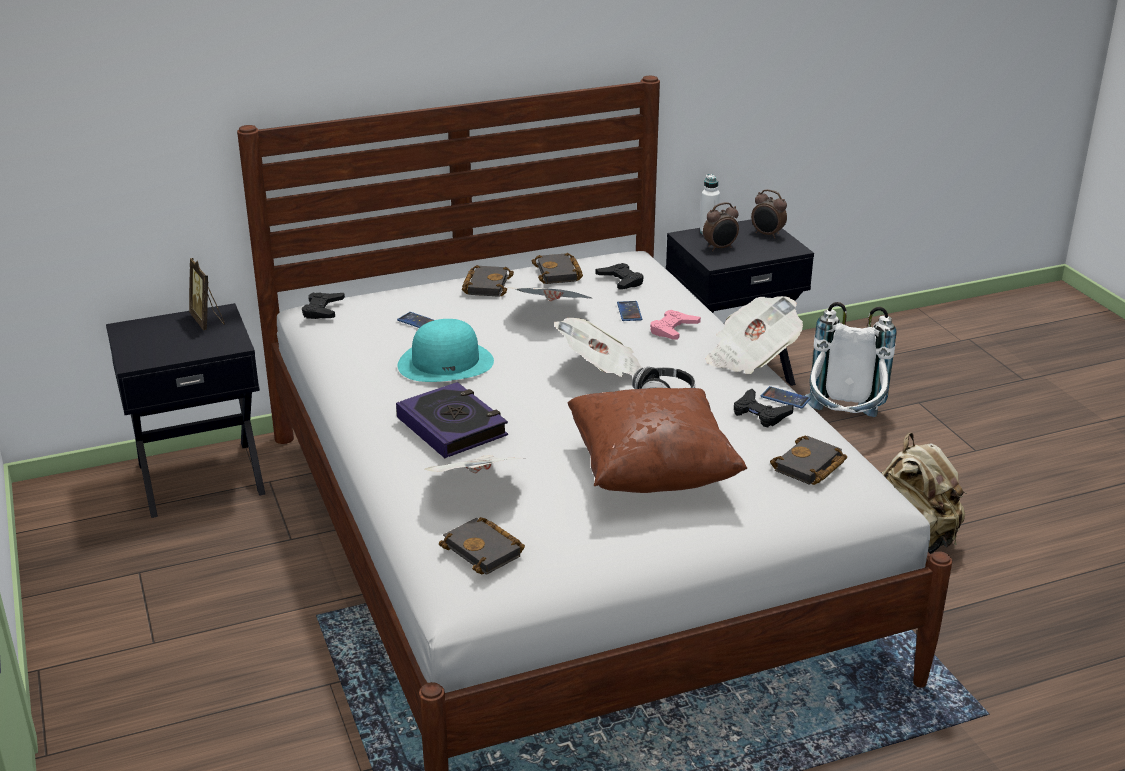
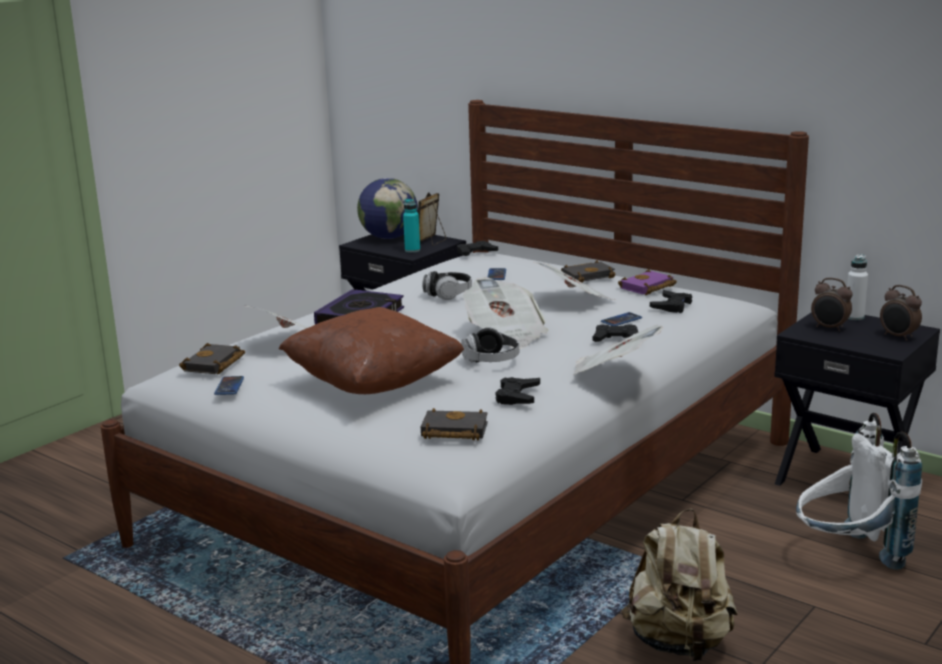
camera: 60 degrees right, 10 degrees down
(146, 338) = (389, 237): none -> globe
(219, 339) = (412, 250): none -> turquoise bottle
(446, 362) = (448, 294): turquoise hat -> headphones
(559, 273) = (647, 288): black book -> purple book
(673, 329) = (616, 339): pink game controller -> black game controller
(767, 235) = (898, 337): alarm clock -> alarm clock turned 45 degrees counterclockwise
(785, 398) = (562, 400): phone -> phone (229, 386)

